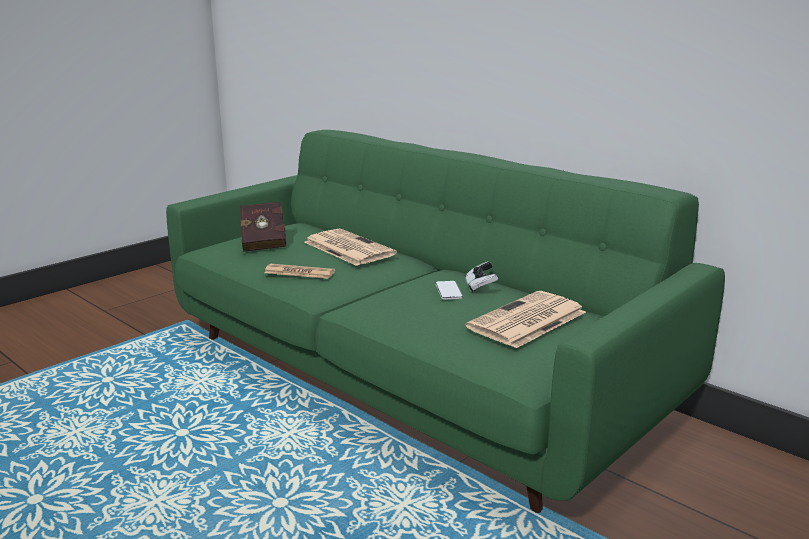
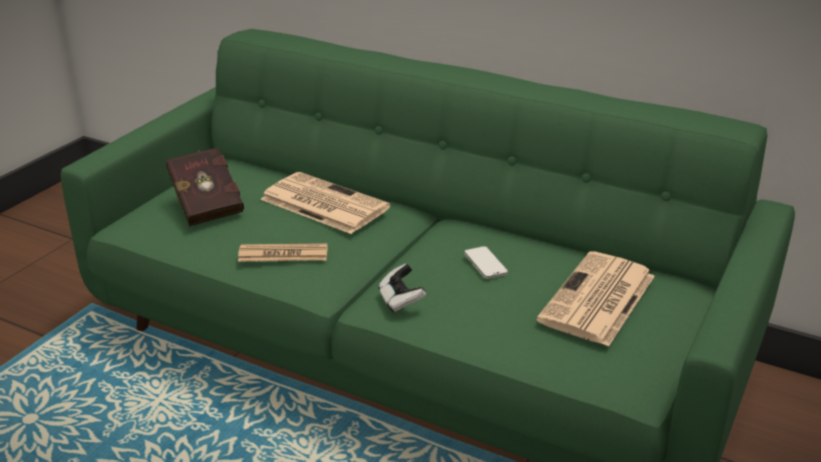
camera: 15 degrees left, 10 degrees up
(480, 287) = (517, 250): game controller -> game controller (400, 301)

